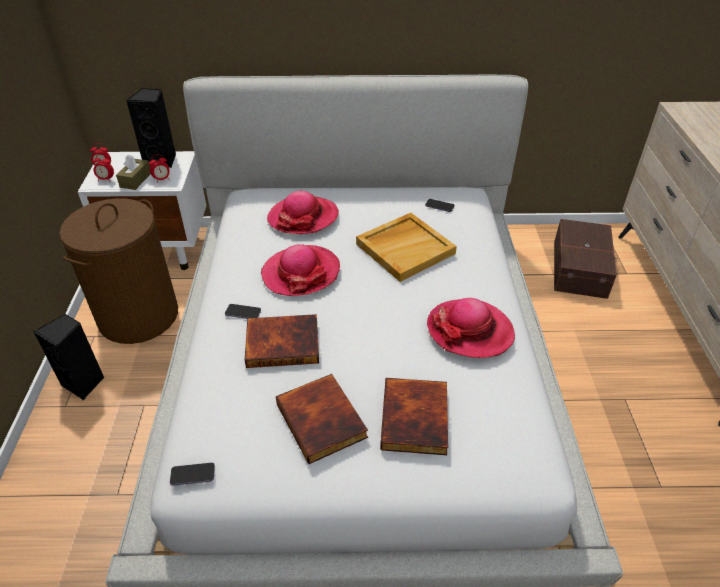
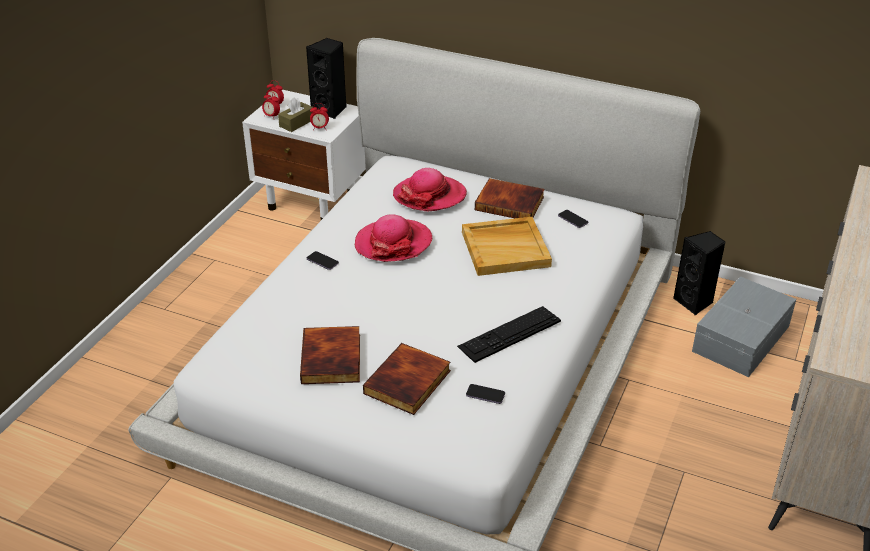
camera: 25 degrees right, 5 degrees down
(84, 383) = (188, 296): black speaker -> black speaker (694, 302)
(139, 316) = (260, 254): brown laundry basket -> none
(192, 475) = (213, 363): phone -> phone (485, 395)
(283, 343) = (340, 294): book -> book (510, 202)
(469, 331) = (509, 333): hat -> keyboard
(581, 268) = (743, 339): brown storage box -> grey storage box

